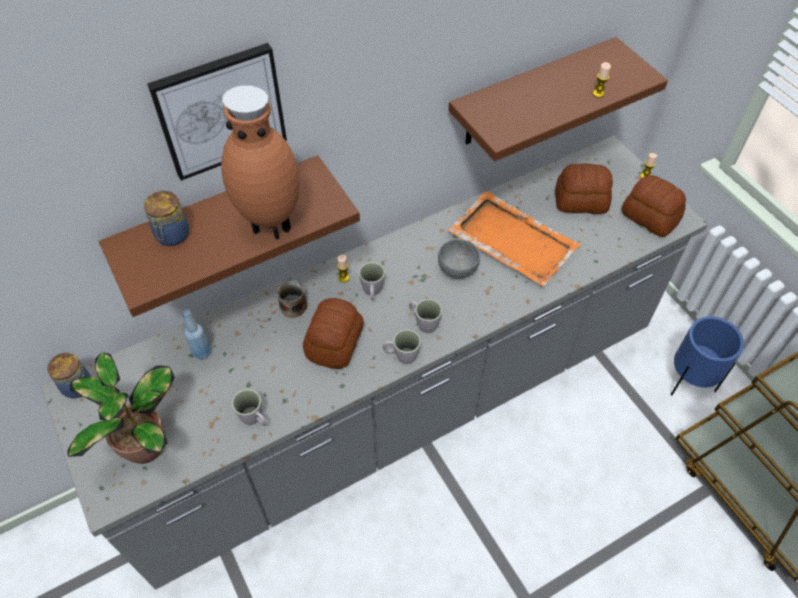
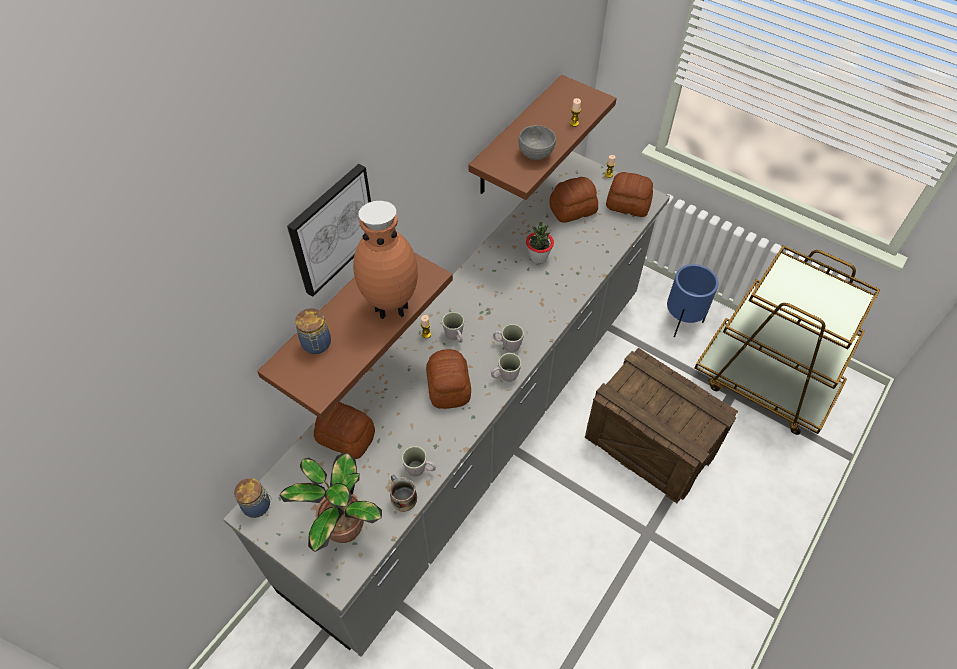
camera: 25 degrees left, 0 degrees up
(202, 352) = (346, 436): blue bottle -> bread
(292, 304) = (397, 370): mug -> mug (402, 497)
(456, 269) = (510, 295): grey bowl -> grey bowl (535, 154)
(511, 240) = (538, 257): orange tray -> potted plant
(581, 504) = (650, 444): none -> crate

